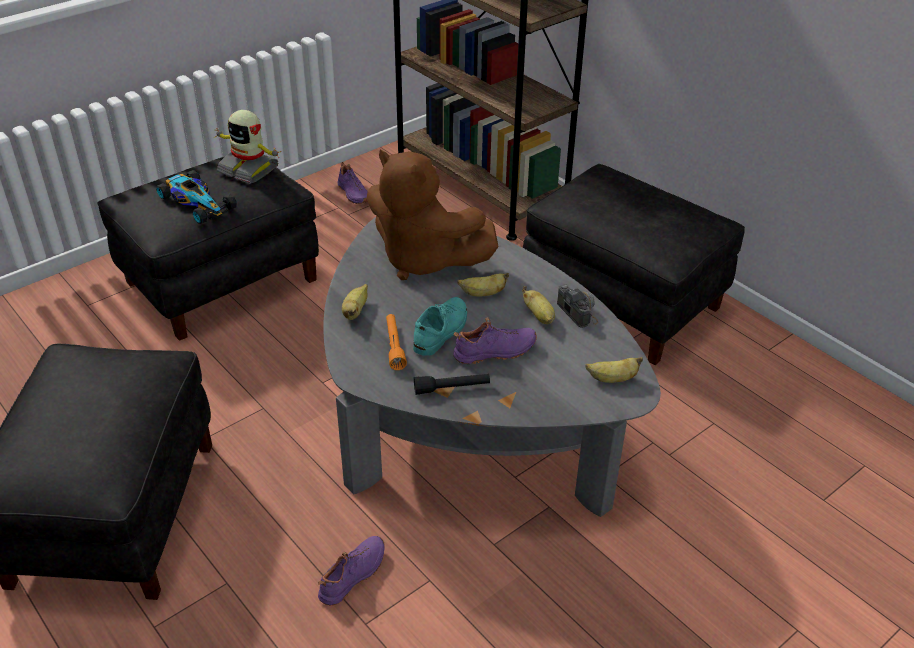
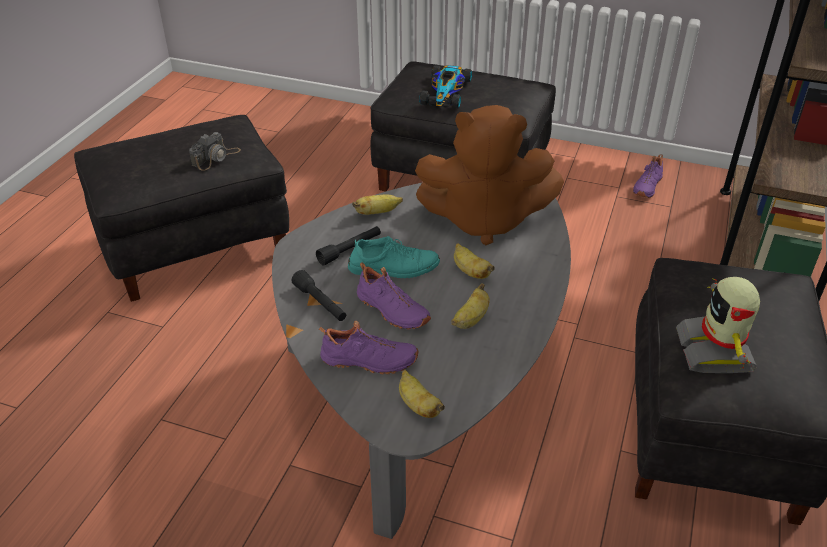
camera: 60 degrees right, 0 degrees up
(249, 169) = (515, 93): toy robot -> toy robot (716, 351)
(354, 576) = (204, 390): purple shoe -> purple shoe (368, 362)
(394, 346) = (350, 250): orange flashlight -> black flashlight
(423, 260) = (484, 220): brown plush toy -> brown plush toy turned 90 degrees counterclockwise
(576, 309) = (508, 341): camera -> camera (216, 157)

